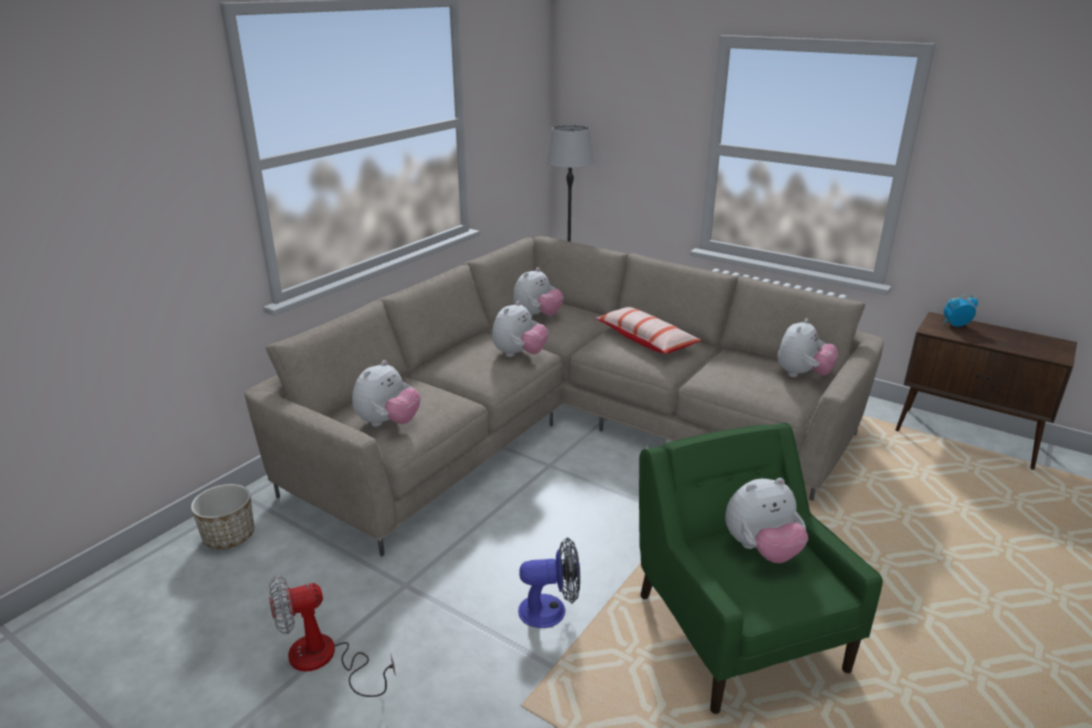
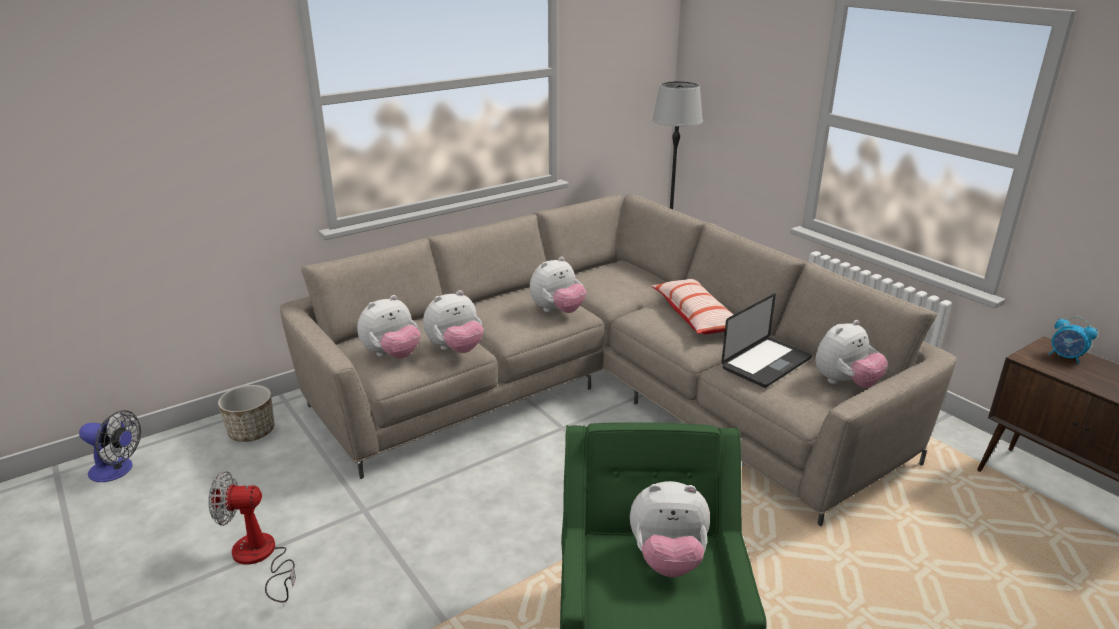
camera: 20 degrees right, 0 degrees up
(537, 316) = (603, 275): plush toy -> plush toy (455, 349)
(551, 610) = (476, 568): fan -> fan (117, 471)
(732, 369) = (766, 363): none -> laptop
(955, 325) = (1065, 357): alarm clock -> alarm clock turned 150 degrees counterclockwise

